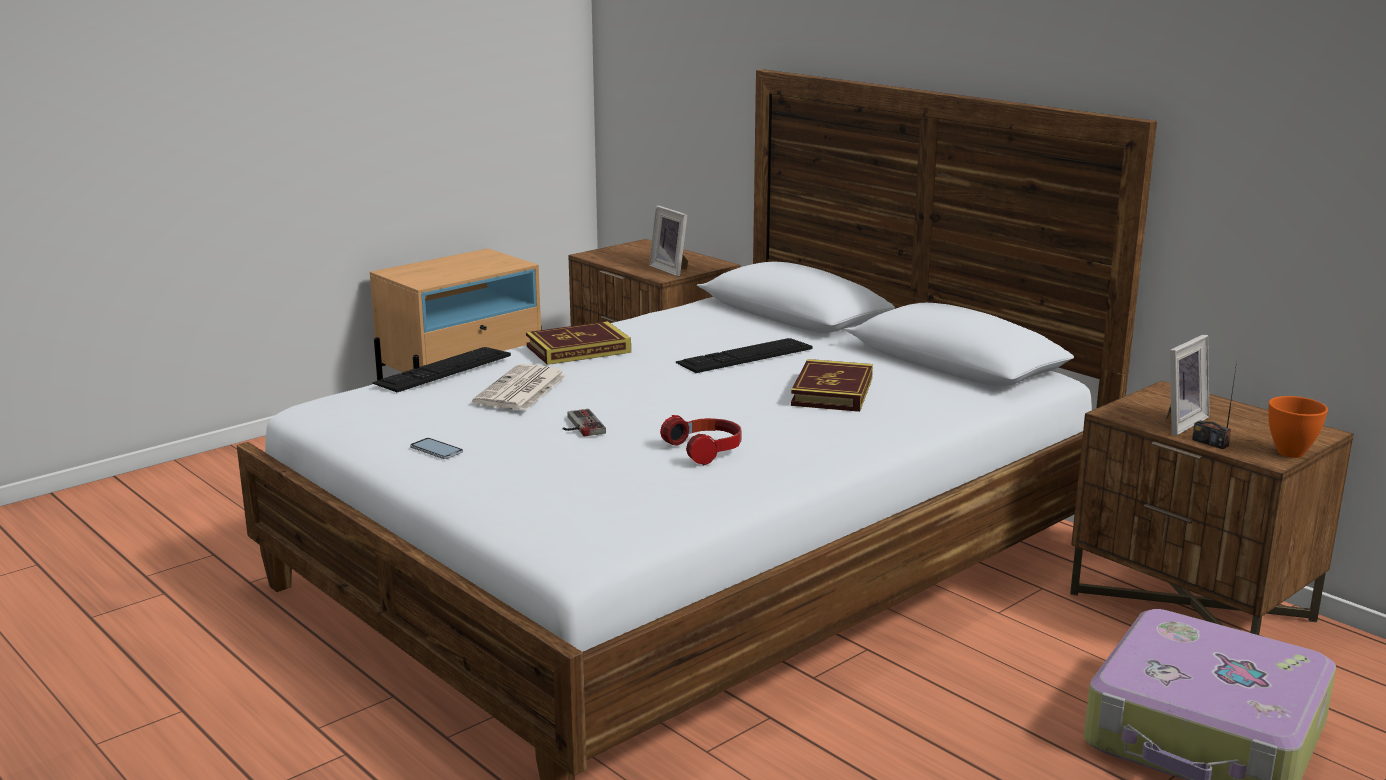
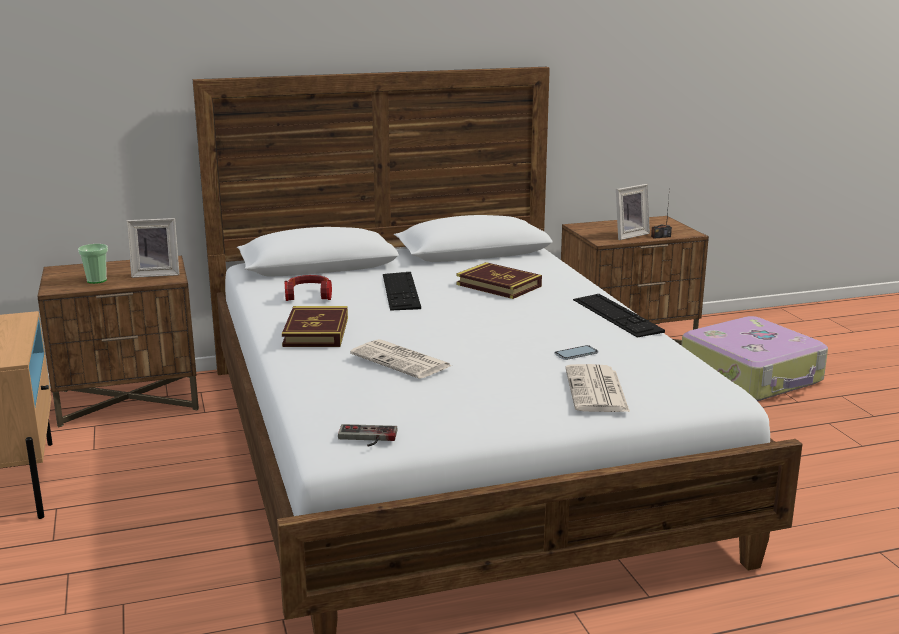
camera: 65 degrees left, 0 degrees up
(436, 449) = (501, 408): phone -> phone (576, 353)
(443, 369) = (308, 380): keyboard -> keyboard (616, 315)
(517, 484) = (597, 391): none -> newspaper
(579, 425) = (492, 357): game controller -> game controller (366, 438)
(628, 259) = (96, 280): none -> cup
(706, 450) = (574, 332): headphones -> headphones (309, 295)
(1178, 423) = (628, 235): picture frame -> picture frame turned 75 degrees clockwise
(1289, 453) = (684, 229): orange bowl -> none

